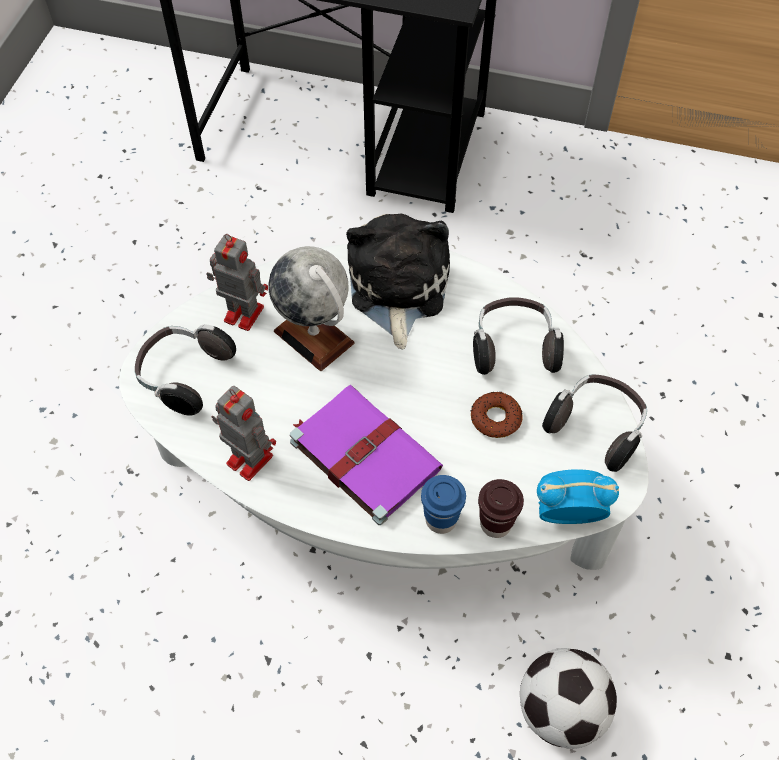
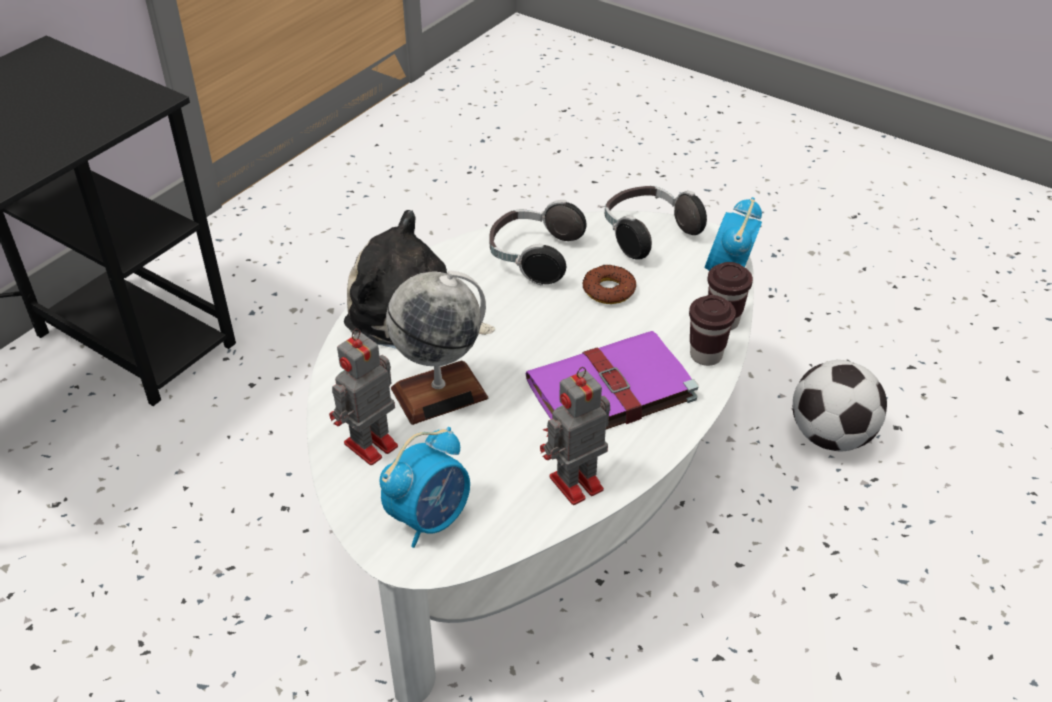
camera: 70 degrees left, 15 degrees down
(184, 376) = (430, 518): headphones -> alarm clock
(441, 520) = (706, 355): blue cup -> brown cup

